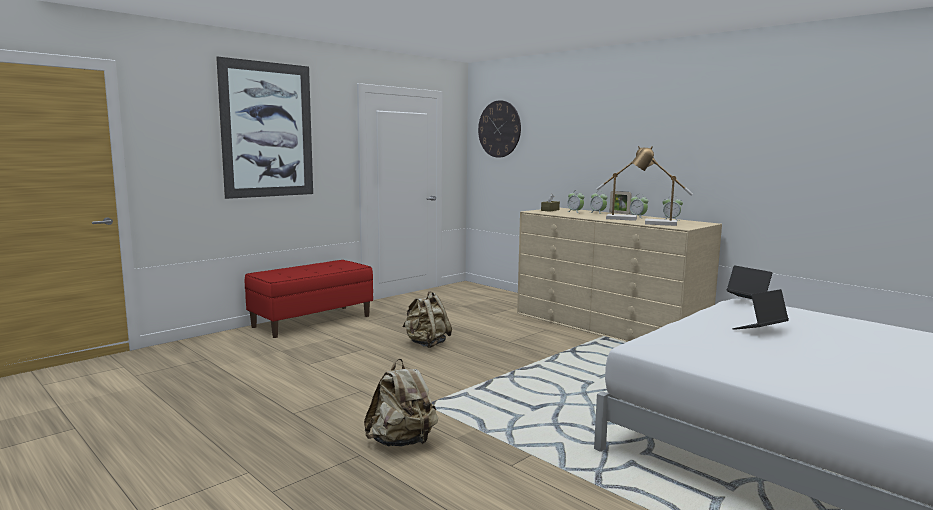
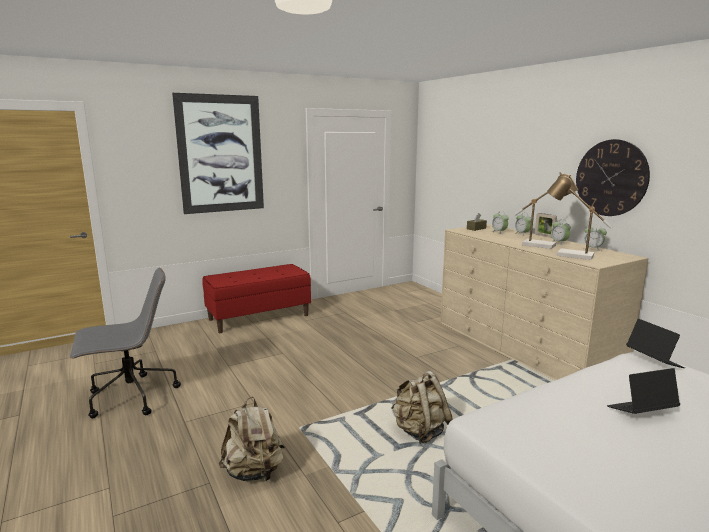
camera: 15 degrees right, 5 degrees up
(209, 400) = (130, 397): none -> grey office chair
(426, 344) = (339, 352): beige backpack -> beige backpack (419, 431)
(499, 129) = (442, 145): wall clock -> wall clock (611, 178)

